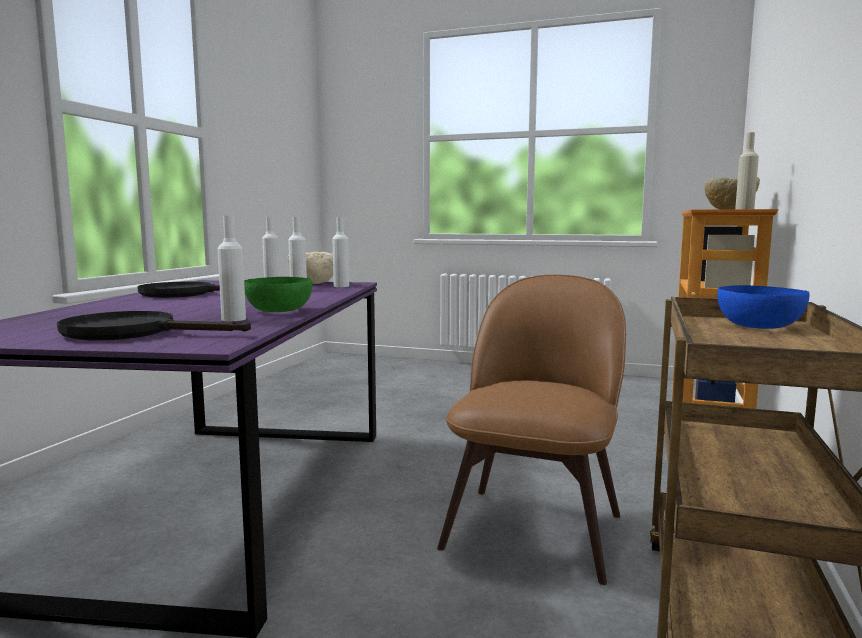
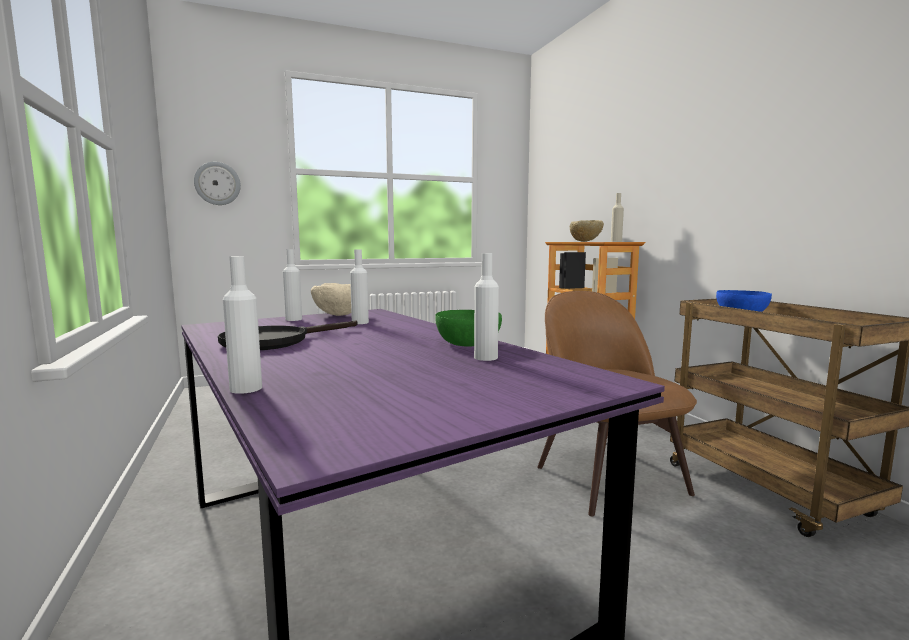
camera: 40 degrees left, 0 degrees up
(134, 332) = (491, 387): black frying pan -> none
(341, 286) = (377, 315): white bottle -> white bottle (246, 388)
(359, 157) = (217, 183): none -> wall clock

